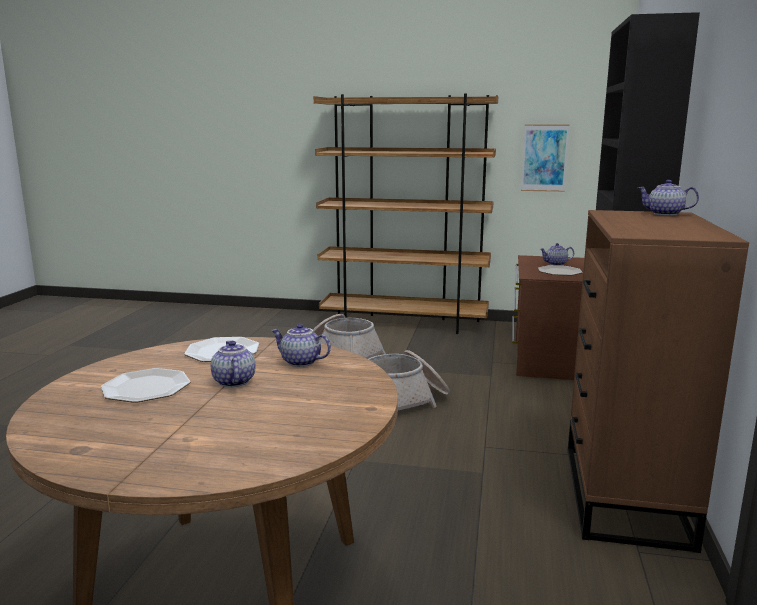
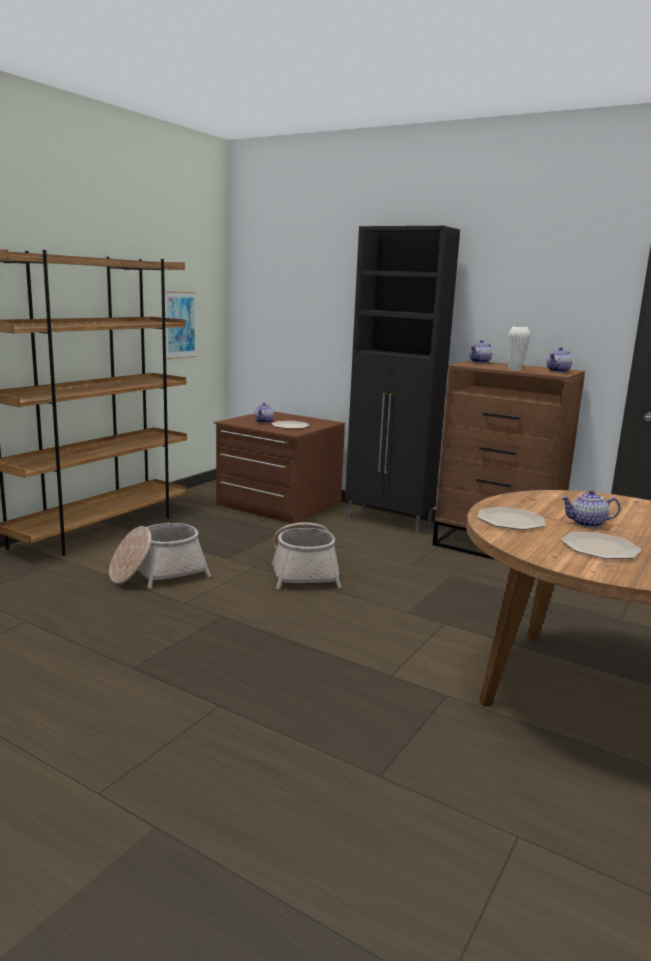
camera: 70 degrees left, 0 degrees up
(300, 362) = (544, 504): teapot -> teapot (558, 371)
(619, 223) = (515, 369): none -> white vase

